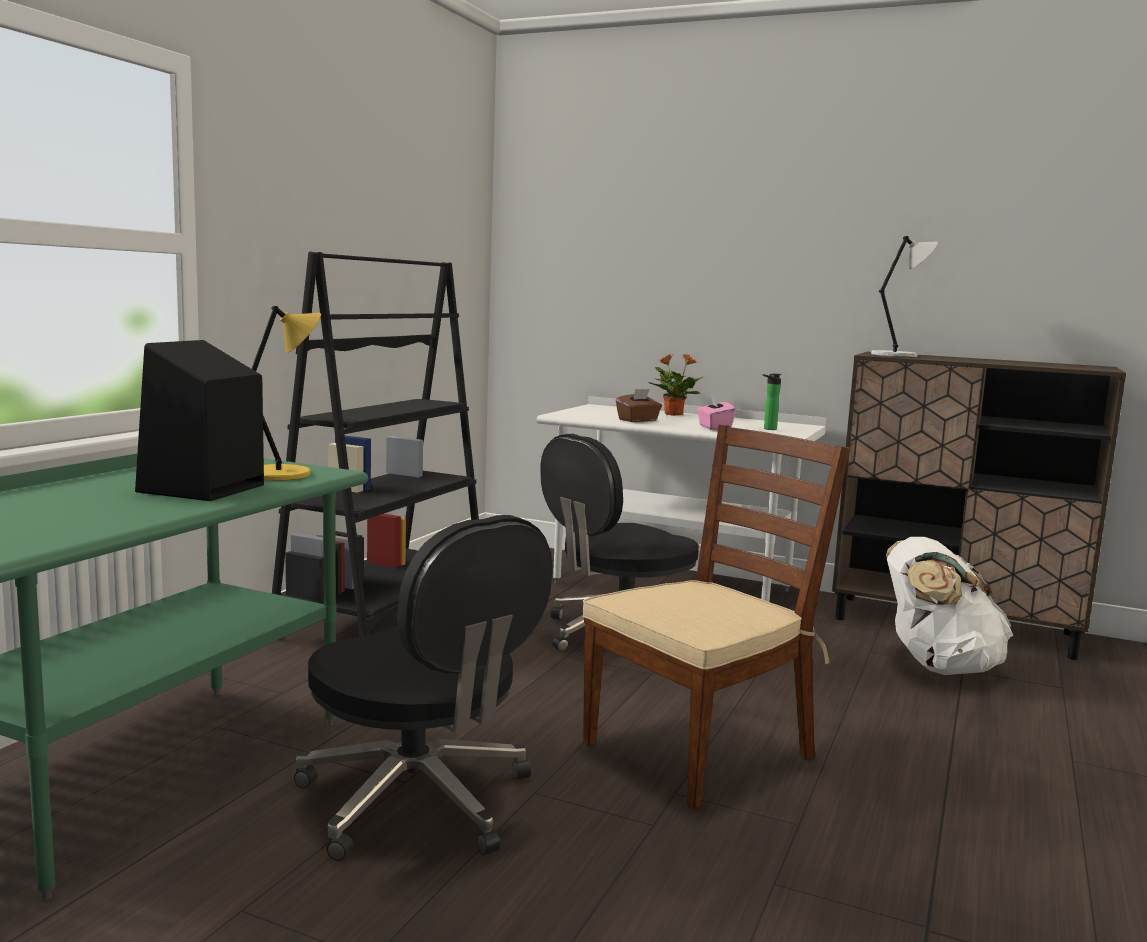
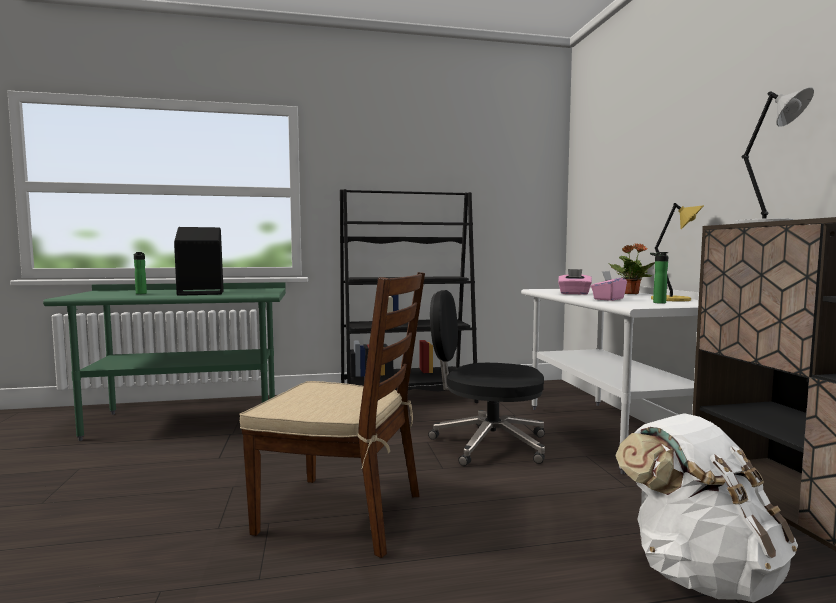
camera: 55 degrees right, 5 degrees down
(81, 510) = (141, 293): none -> bottle
(282, 474) = (249, 293): yellow table lamp -> yellow table lamp (673, 299)
(419, 801) = (200, 466): black office chair -> none
(638, 420) = (574, 293): brown tissue box -> pink tissue box

